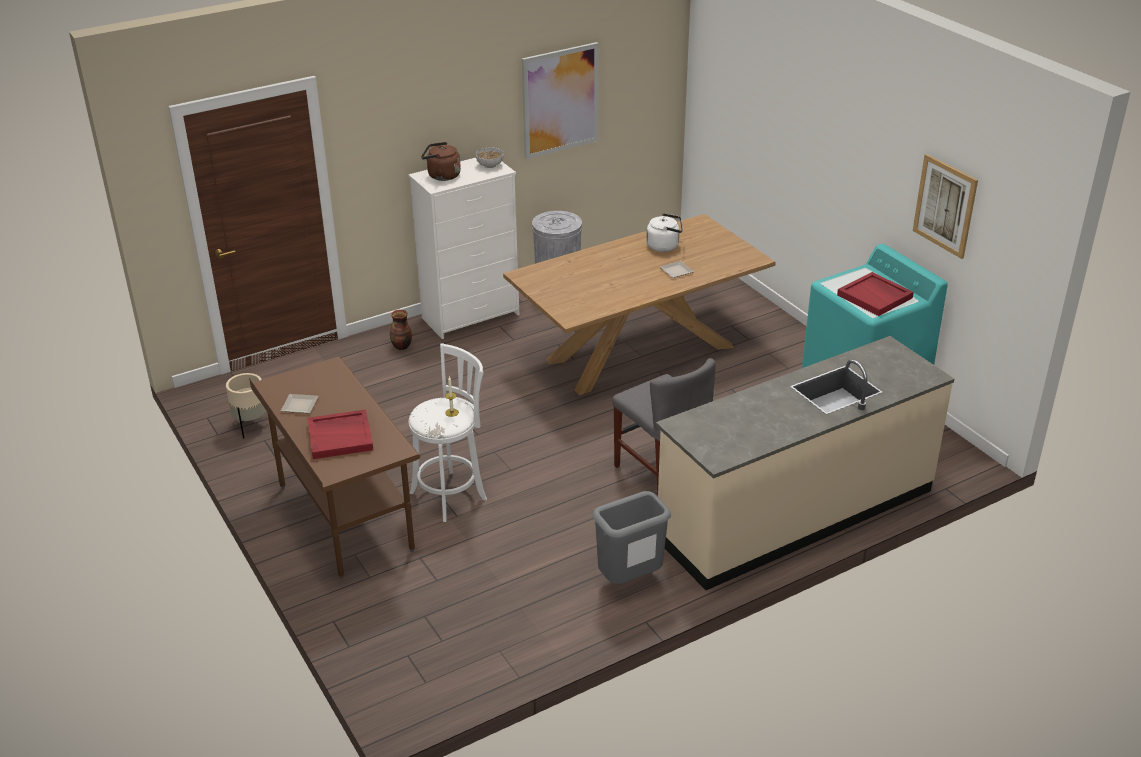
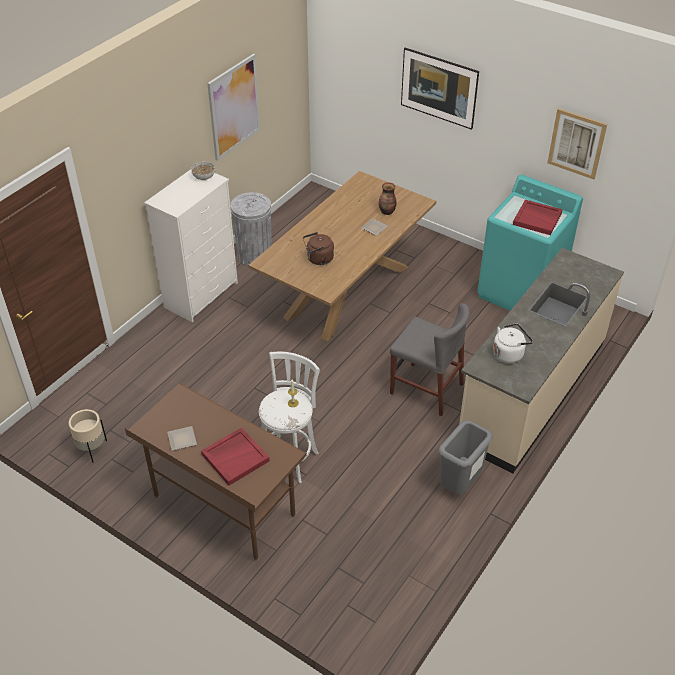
camera: 25 degrees left, 10 degrees up
(401, 346) = (165, 338): vase -> vase (387, 212)
(441, 176) = (173, 197): brown kettle -> brown kettle (318, 259)
(665, 246) = (351, 207): white kettle -> white kettle (509, 353)
(805, 138) = (437, 102): none -> picture

